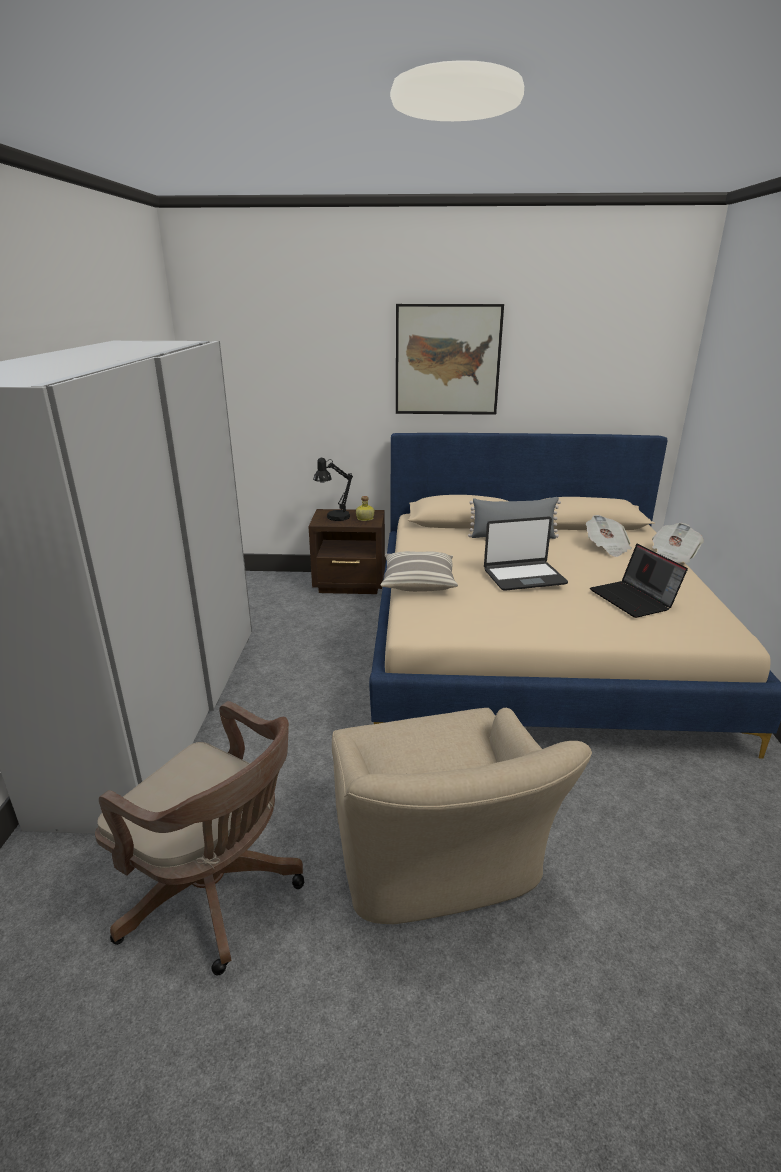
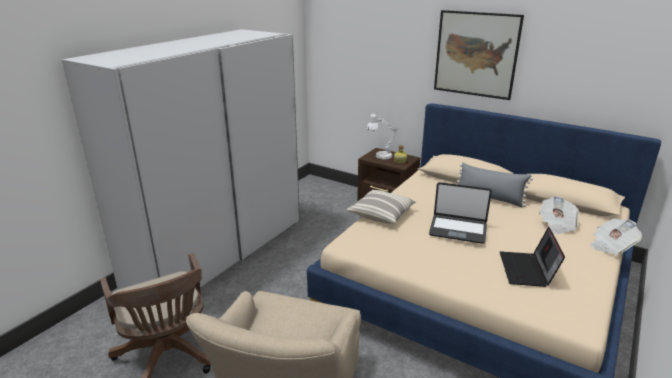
camera: 30 degrees right, 0 degrees up
(334, 518) = (380, 156): black table lamp -> white table lamp

